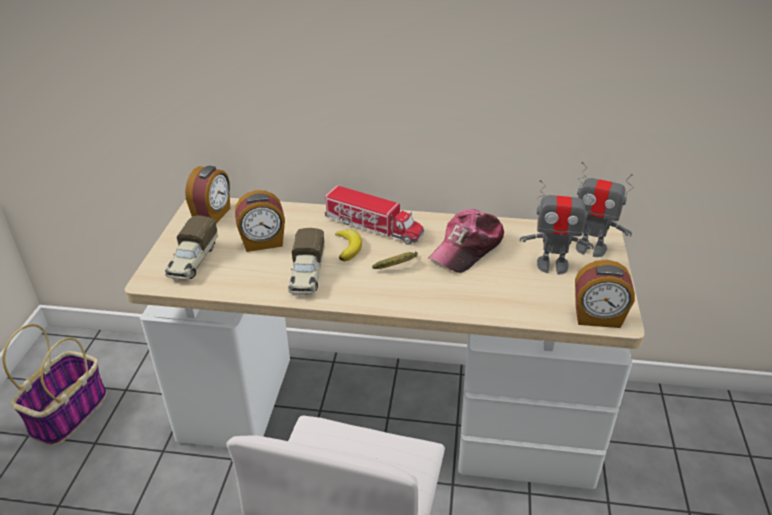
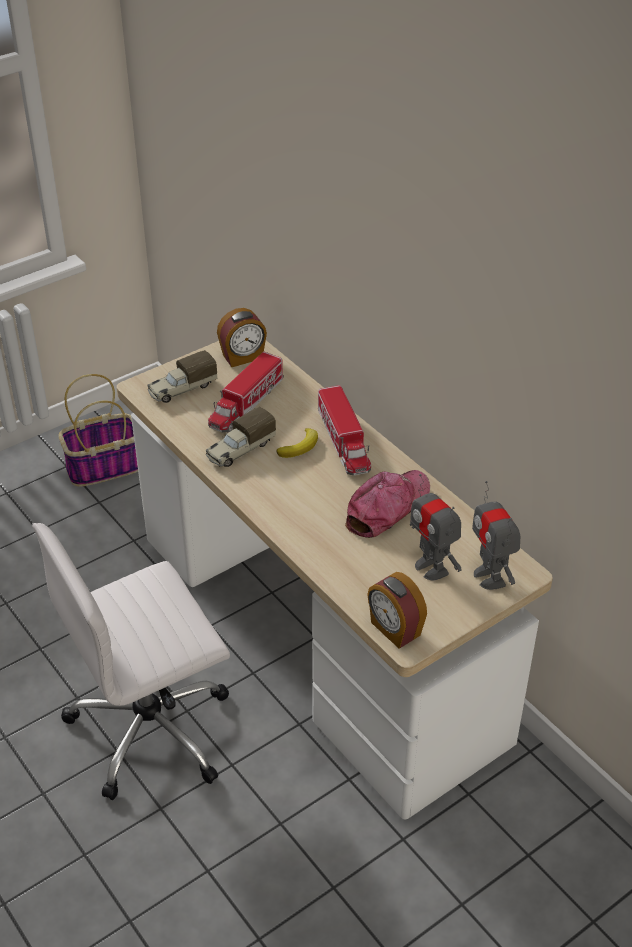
camera: 45 degrees right, 5 degrees up
(263, 243) = (246, 404): alarm clock -> toy truck
(398, 266) = (312, 486): banana -> none
(467, 248) = (387, 508): cap -> cap turned 135 degrees clockwise

